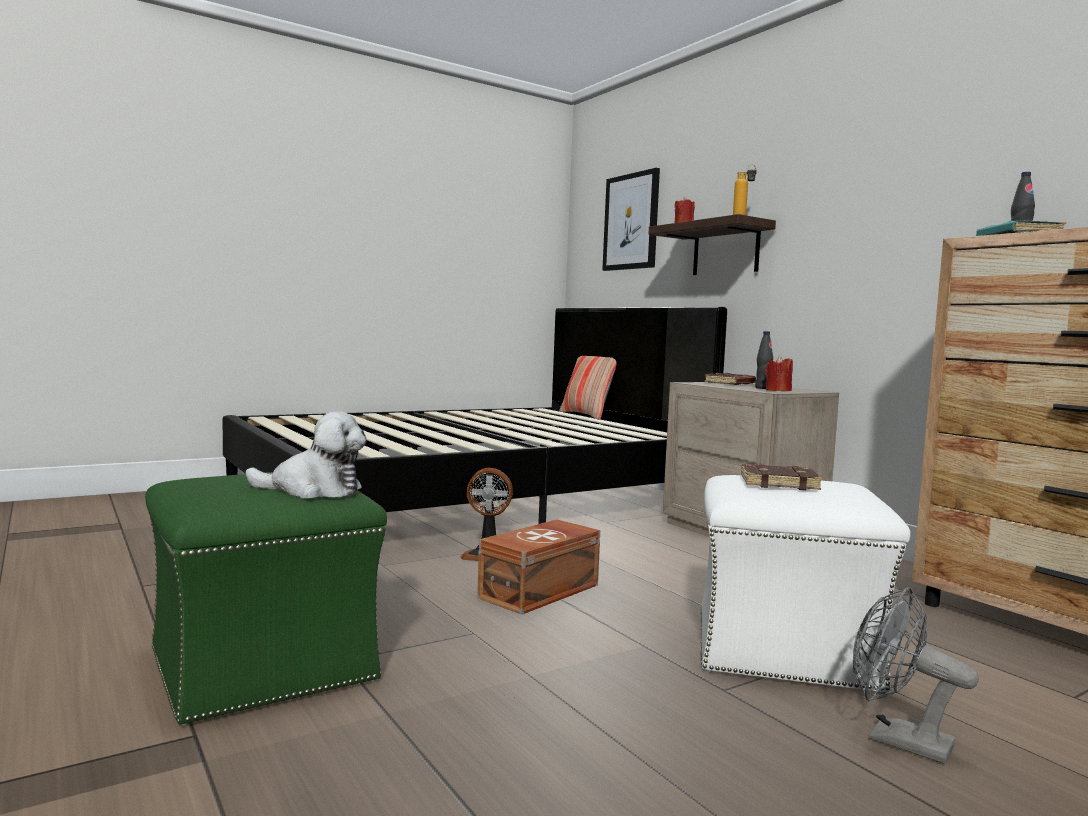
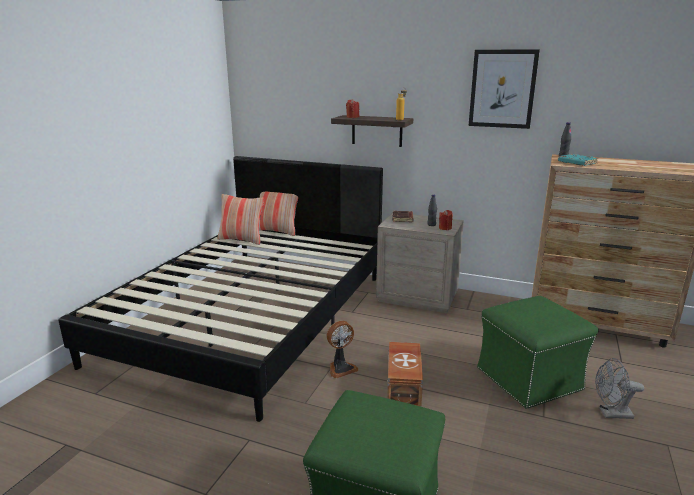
camera: 35 degrees left, 15 degrees up
(313, 490) = (409, 419): plush toy -> none
(526, 413) = (241, 239): none -> pillow
(631, 222) = (294, 101): picture -> picture (502, 89)
(779, 483) = (530, 312): brown book -> none
(786, 648) = (529, 378): white ottoman -> green ottoman

